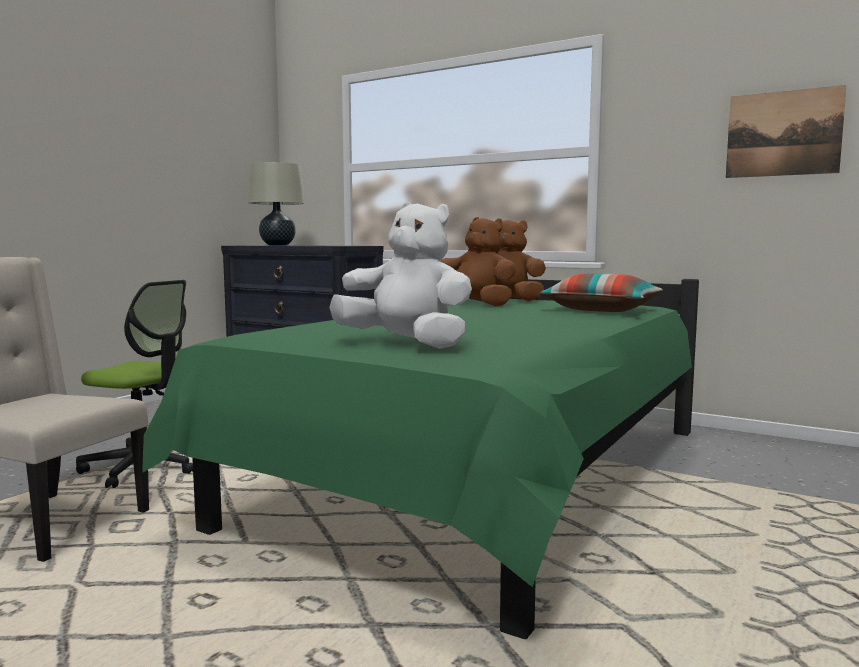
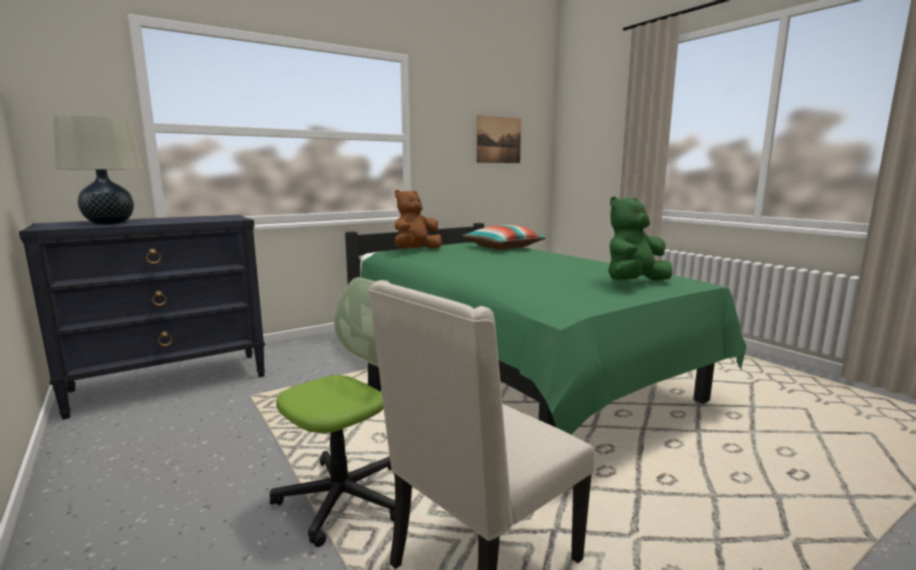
camera: 65 degrees left, 5 degrees up
(406, 344) = (634, 283): white plush toy -> green plush toy
(475, 305) = (437, 256): brown plush toy -> none

